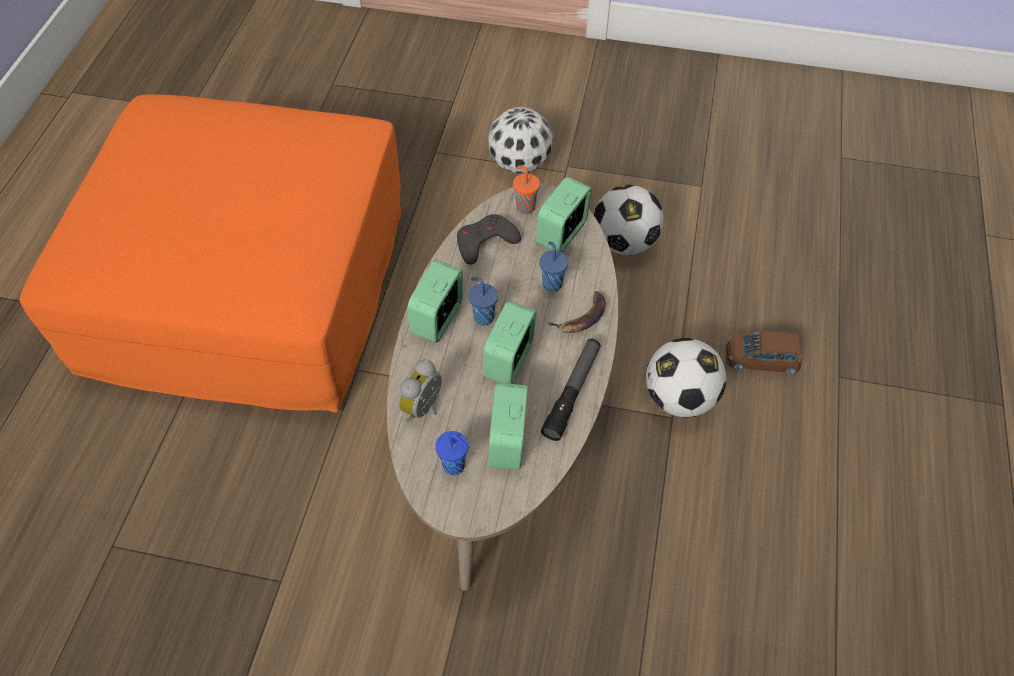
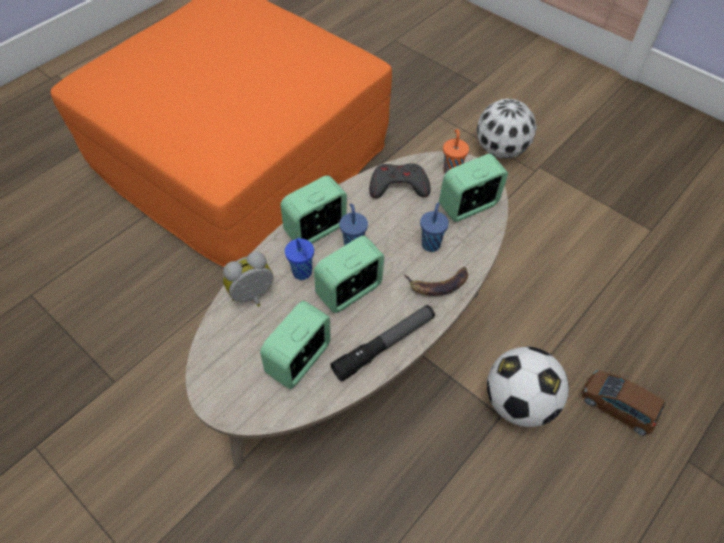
camera: 30 degrees right, 0 degrees up
(455, 466) = (242, 358): blue cup -> blue cup (303, 273)
(624, 243) = (551, 248): football -> none

